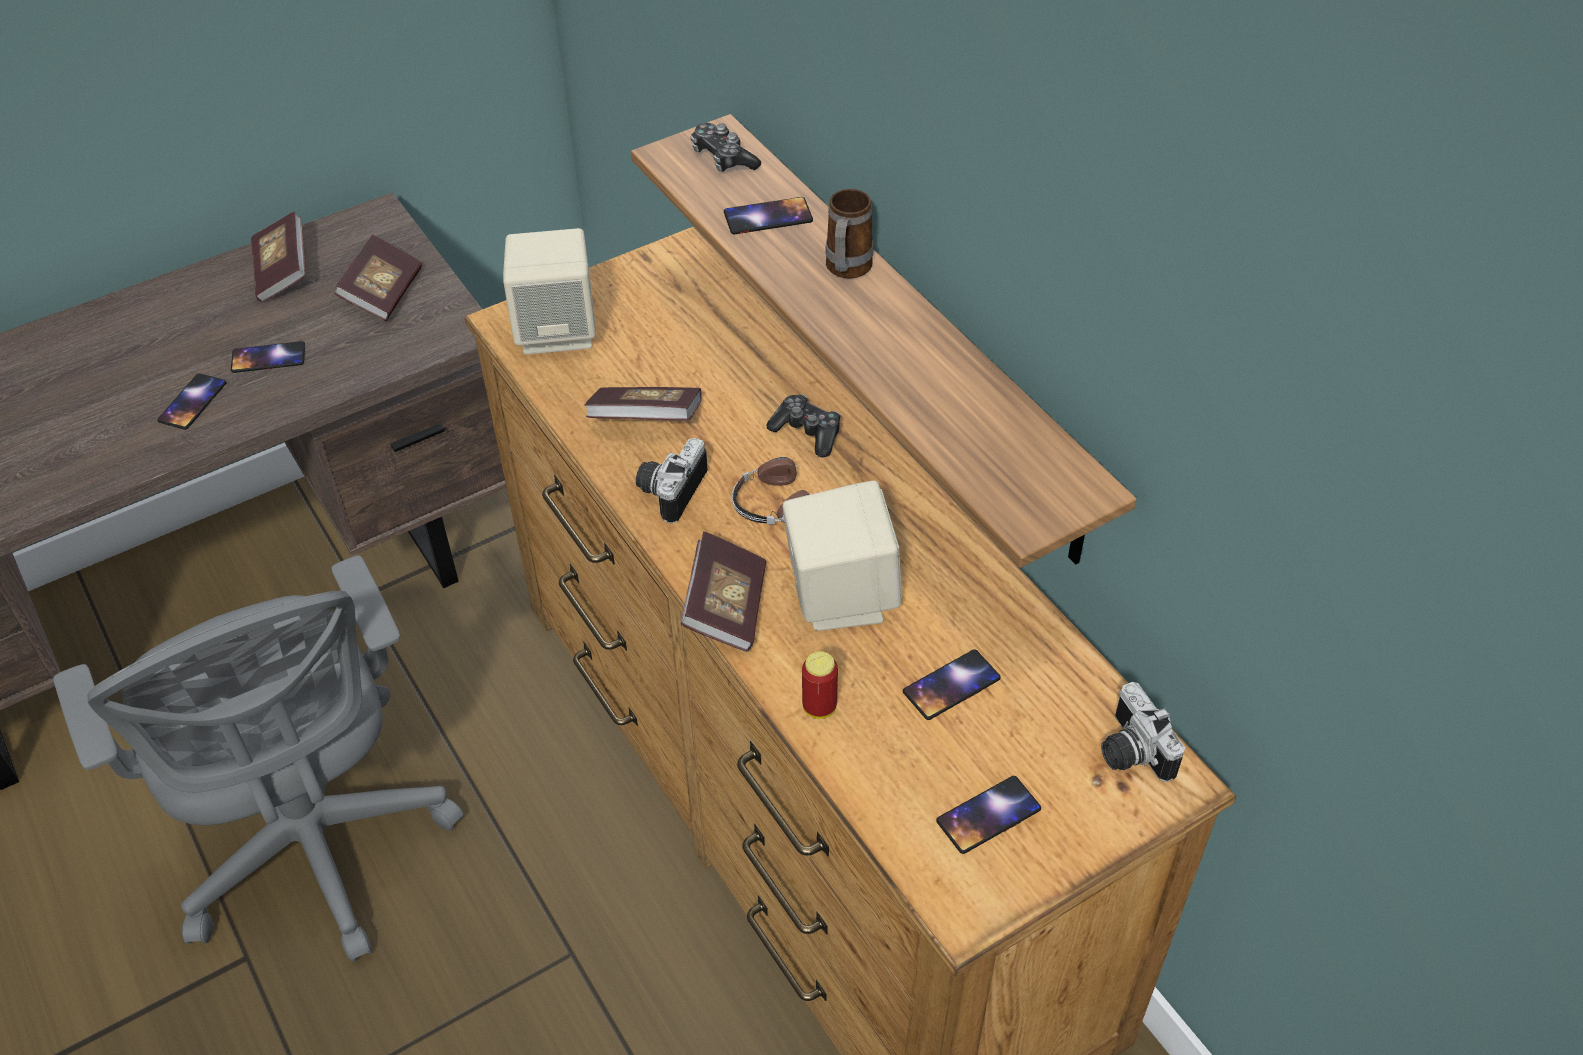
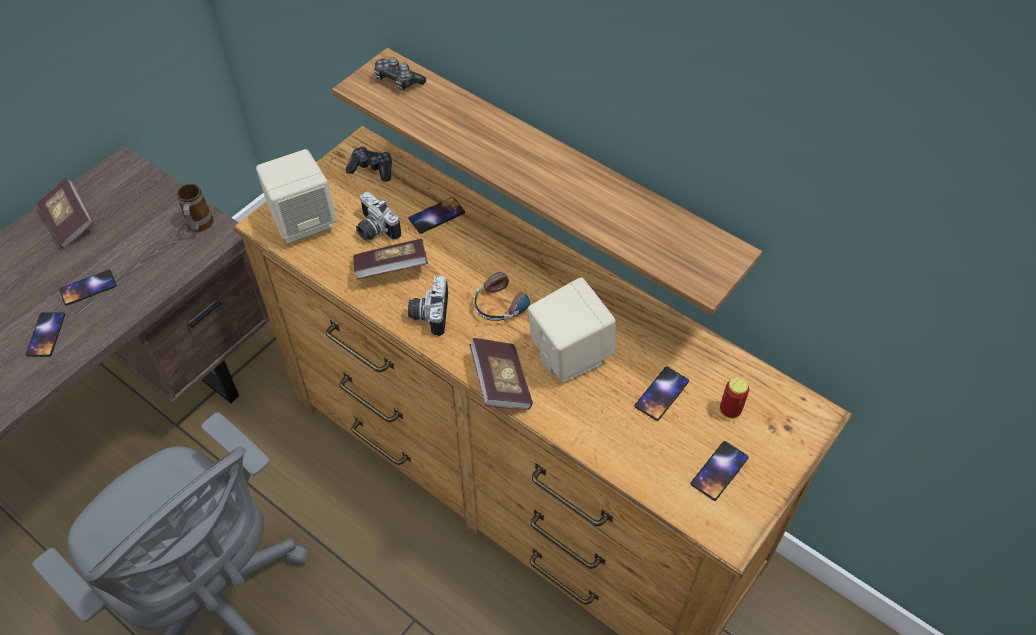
camera: 20 degrees left, 5 degrees up
(383, 293) = (151, 220): book -> none
(768, 216) = (447, 115): phone -> phone (436, 215)
(807, 432) = (500, 250): game controller -> game controller (372, 169)
(819, 707) = (588, 432): can -> can (730, 410)
(846, 271) = (516, 142): mug -> mug (199, 227)
(1129, 751) = (782, 405): camera -> camera (374, 230)

